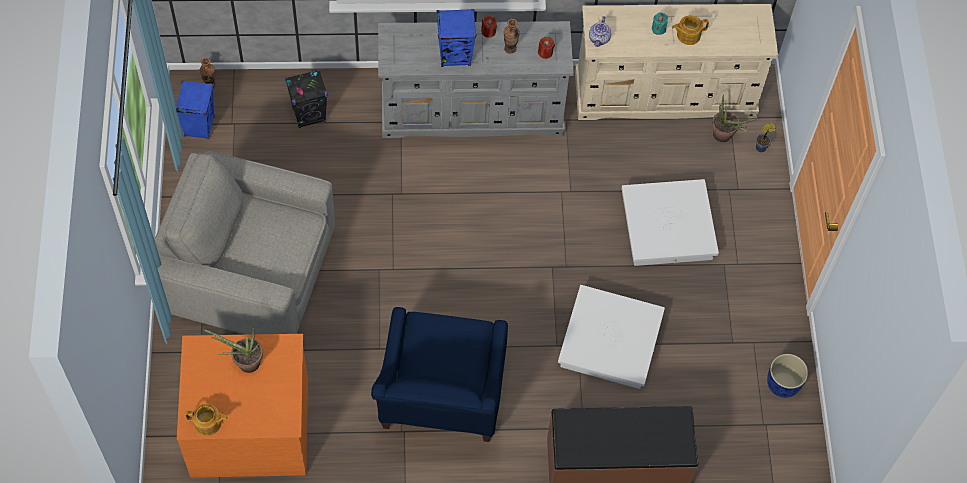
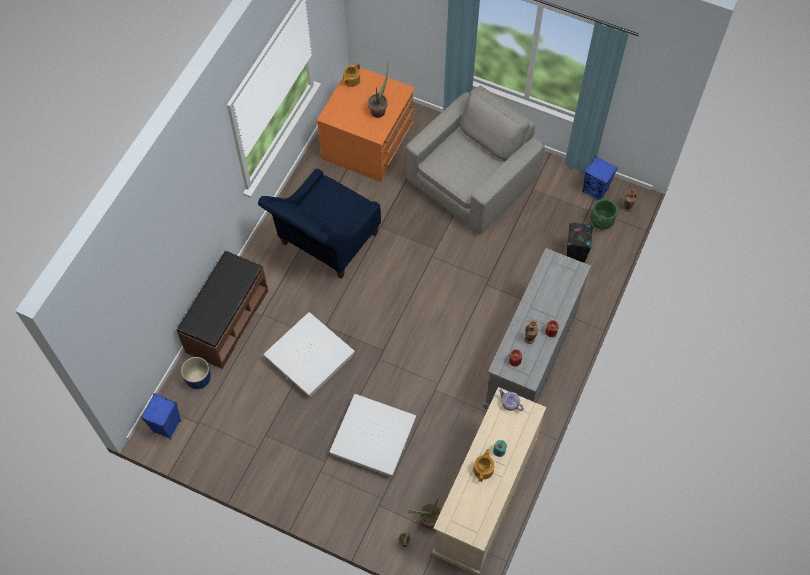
camera: 120 degrees right, 0 degrees up
(245, 104) = (601, 222): none -> green planter
(440, 403) = (325, 244): blue armchair -> blue armchair turned 90 degrees counterclockwise
(455, 55) = (539, 301): blue speaker -> blue speaker (167, 426)
(783, 384) = (217, 450): blue planter -> blue planter (198, 379)

